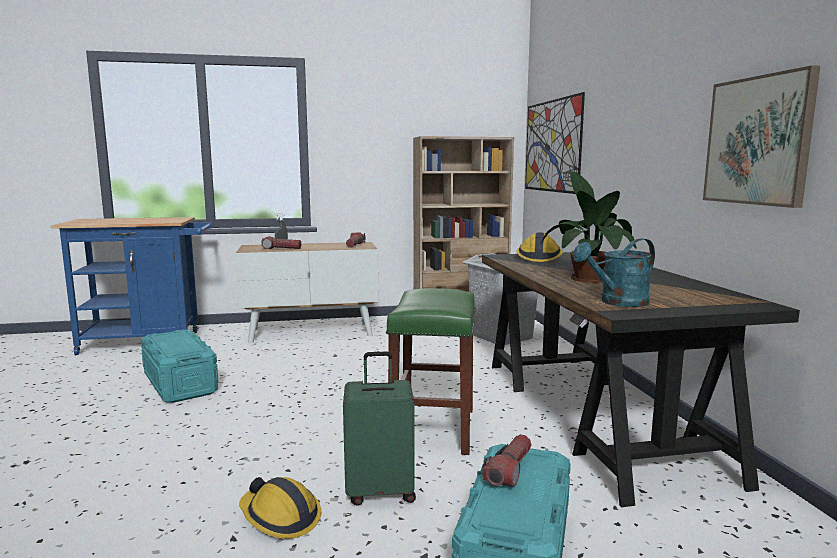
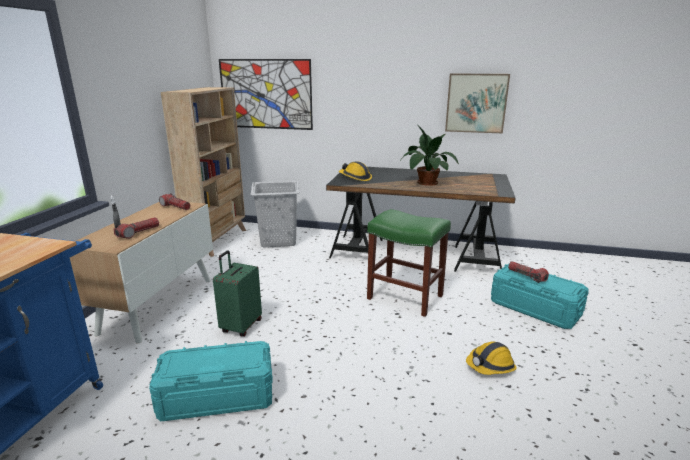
camera: 65 degrees left, 10 degrees up
(380, 491) = (471, 329): green suitcase -> green suitcase (240, 326)
(618, 302) = (484, 190): turquoise watering can -> none

